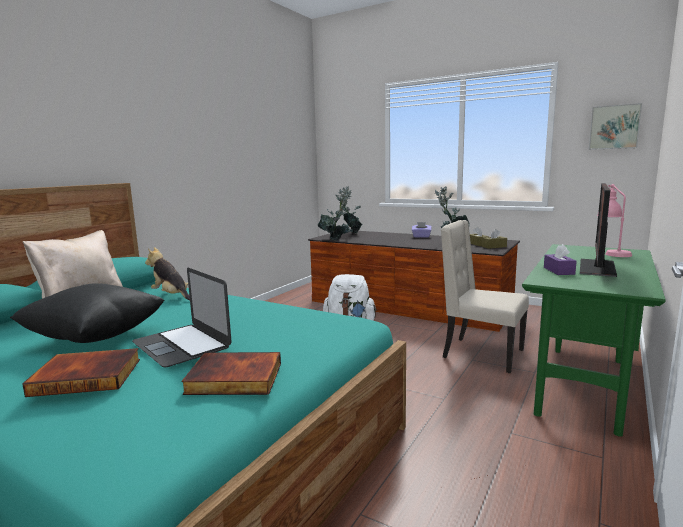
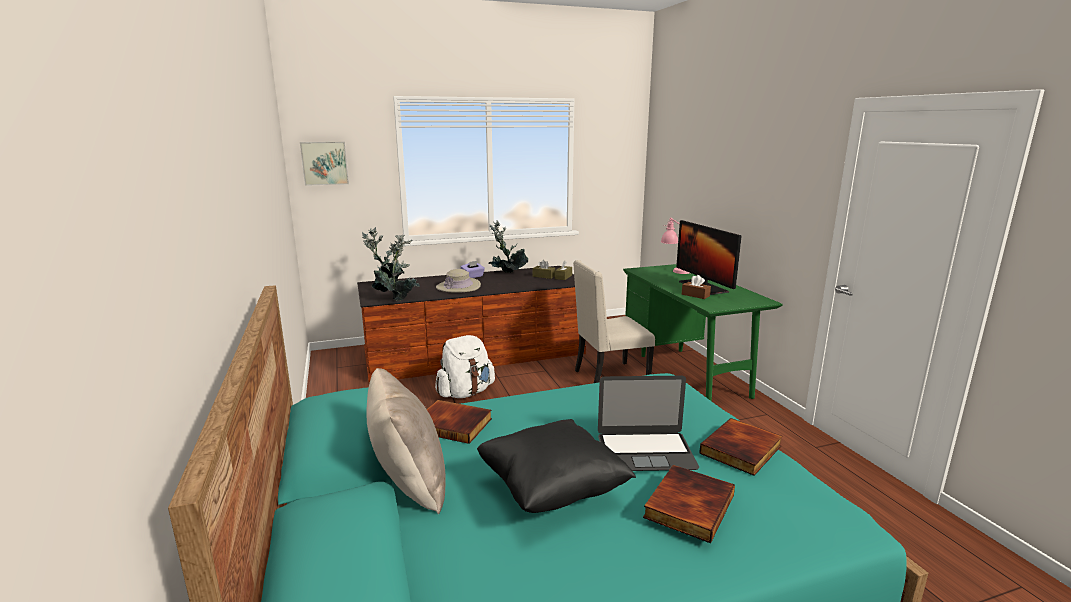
camera: 50 degrees left, 5 degrees up
(171, 296) = (453, 424): plush toy -> book
(391, 240) = (458, 286): none -> beige hat
(558, 271) = (695, 295): purple tissue box -> brown tissue box
(614, 127) = (616, 160): picture -> picture (324, 163)

